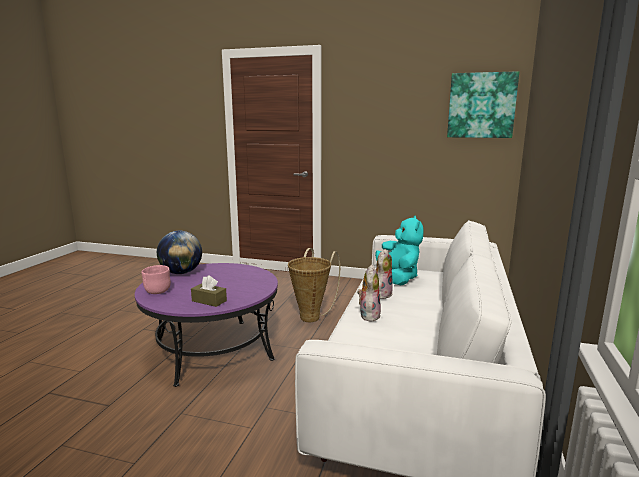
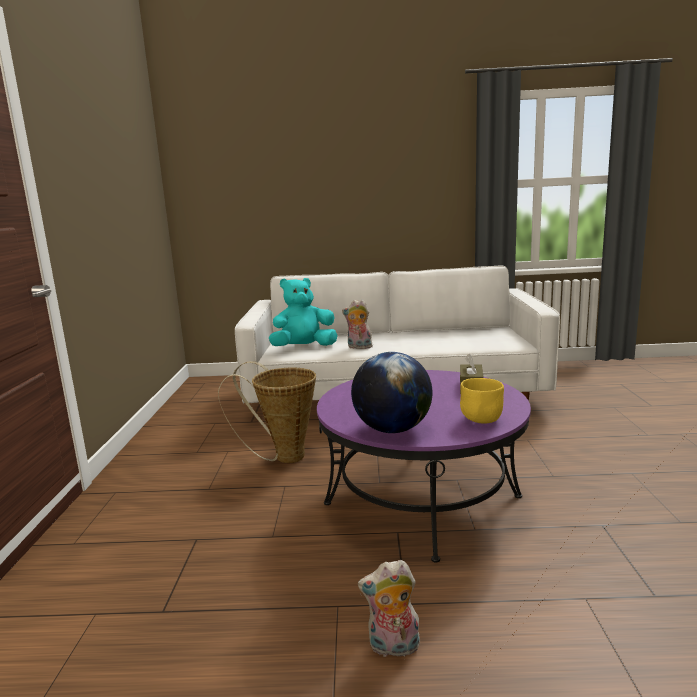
camera: 105 degrees left, 0 degrees up
(157, 291) = (481, 420): pink bowl -> yellow bowl
(368, 315) = (413, 346): plush toy -> plush toy (393, 647)
(481, 105) = (144, 163): picture -> none

